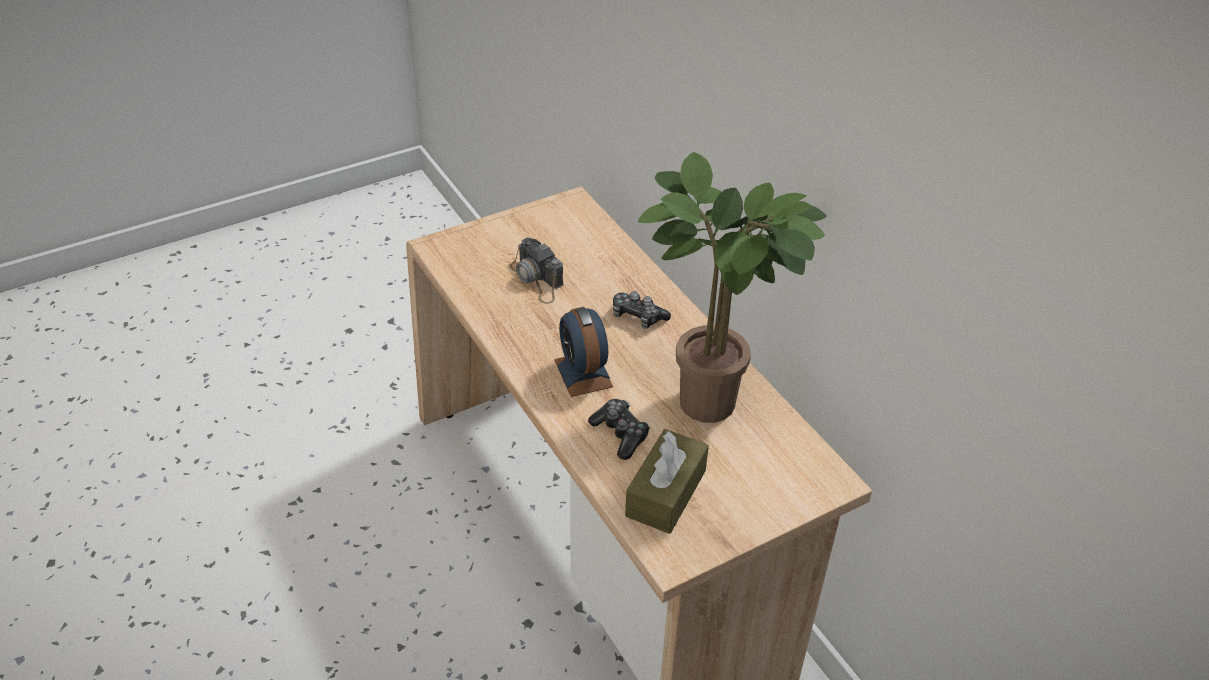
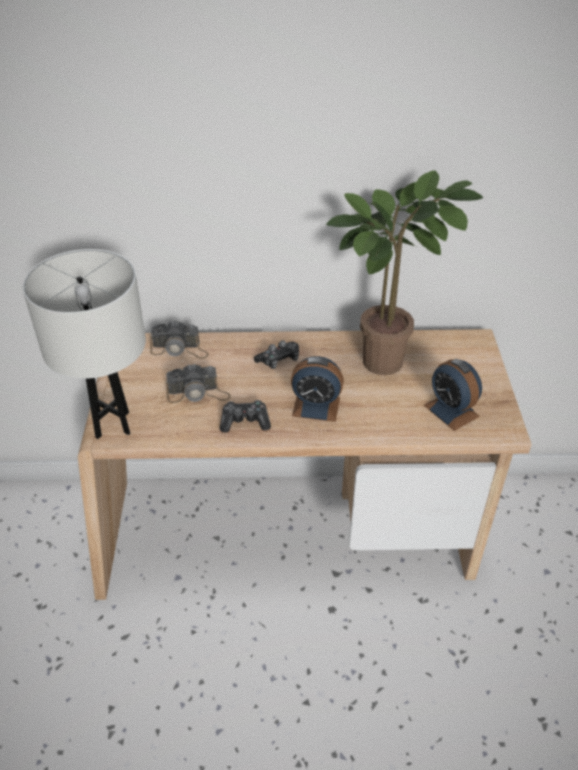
camera: 60 degrees left, 0 degrees up
(452, 243) = (112, 424): none -> white table lamp
(594, 239) = (179, 349): none -> camera
(620, 434) = (387, 411): game controller -> game controller (245, 422)
(666, 493) = (451, 411): brown tissue box -> alarm clock

